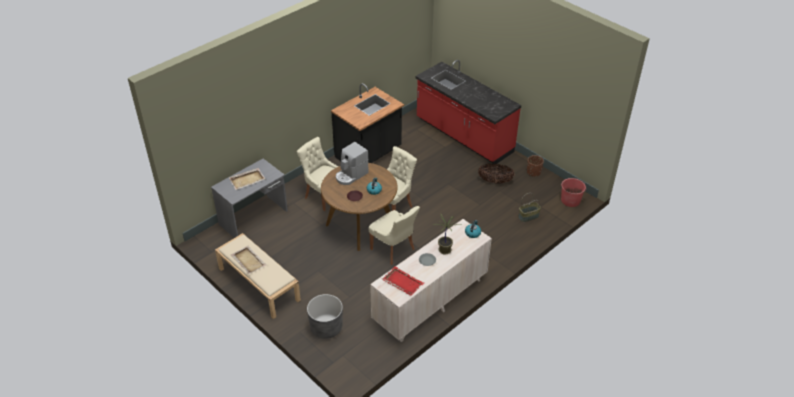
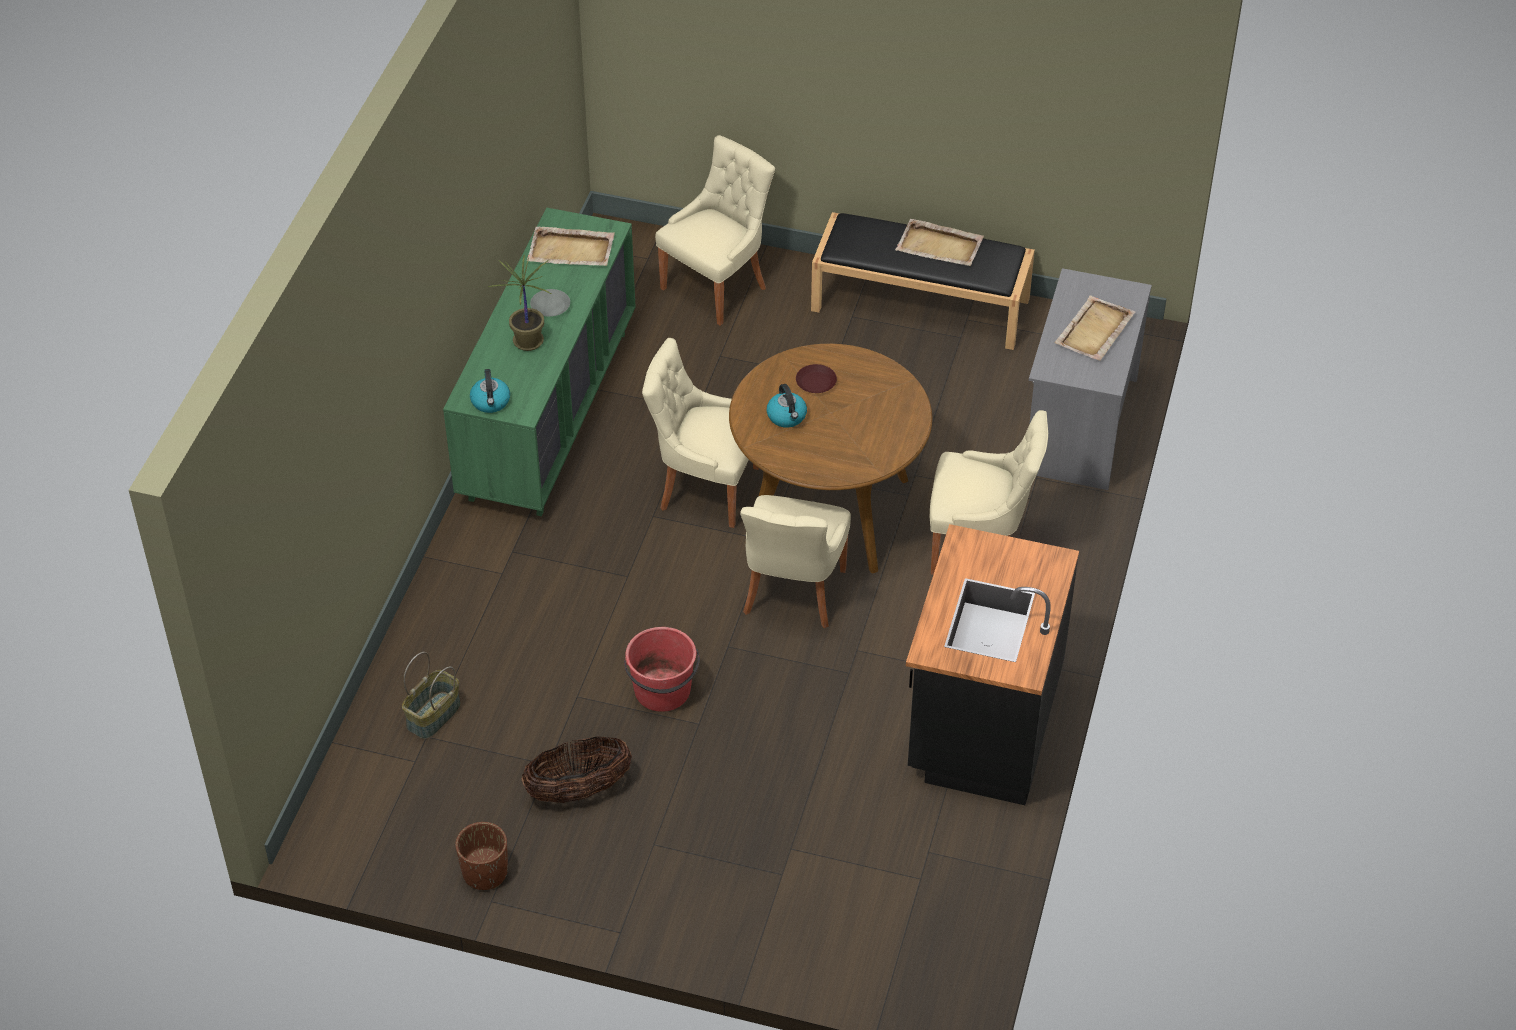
camera: 150 degrees right, 5 degrees up
(258, 284) = (922, 304): beige bench -> black bench
(326, 328) = (717, 286): grey planter -> beige chair
(351, 175) = (872, 431): coffee machine -> none
(402, 282) = (572, 250): red tray -> beige tray
(430, 301) = (549, 414): beige dresser -> green dresser
(463, 136) = (764, 917): red counter -> none
(570, 200) = (340, 819): red bucket -> red bucket (662, 691)

